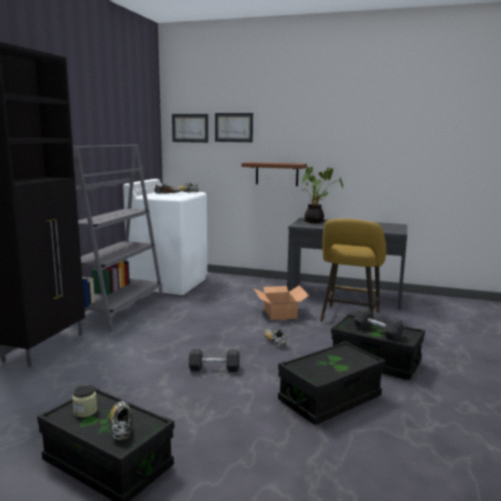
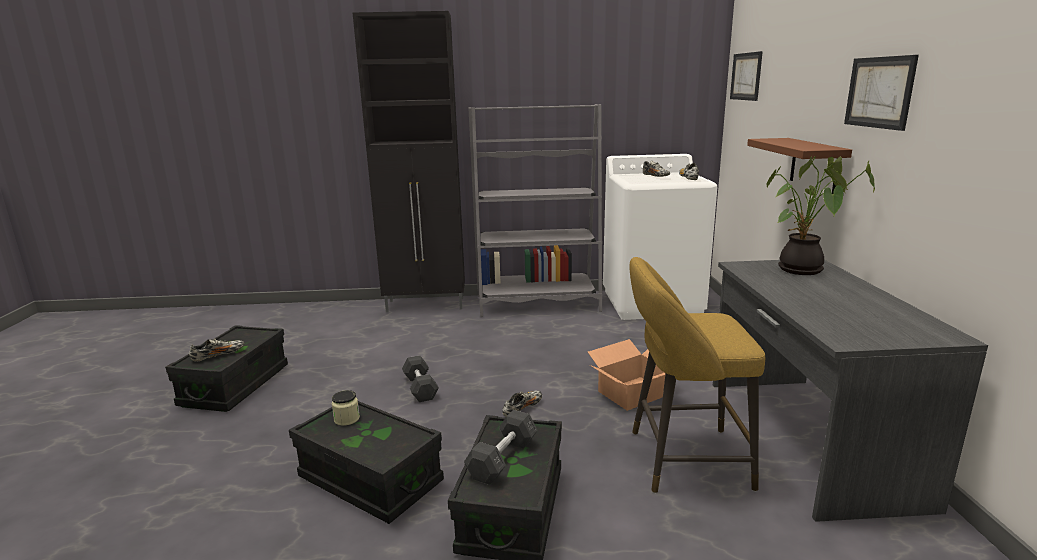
camera: 70 degrees right, 5 degrees up
(85, 411) = (244, 338): jar -> jar (346, 419)
(233, 127) = (782, 73): picture -> picture (879, 92)

